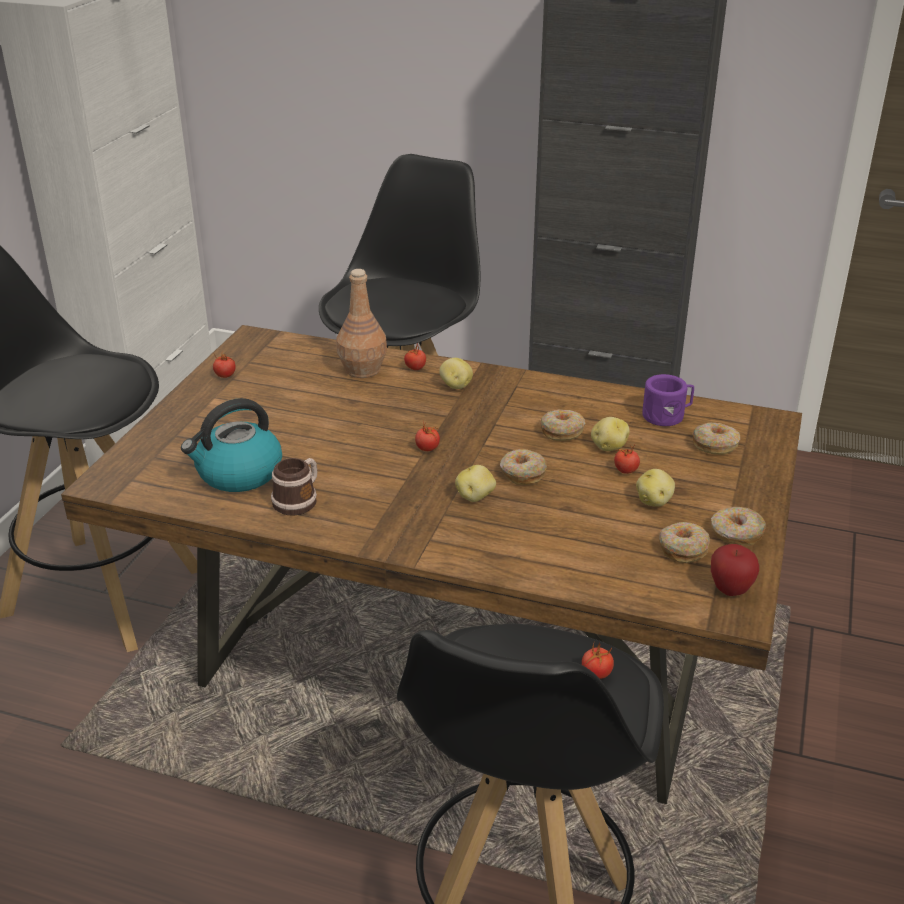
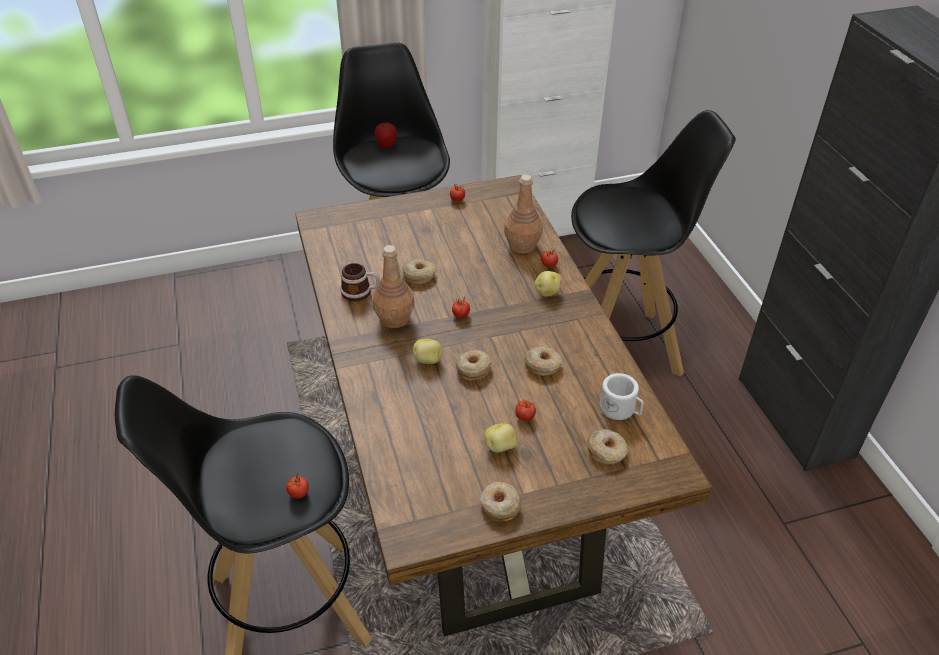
camera: 55 degrees right, 10 degrees up
(238, 474) = (365, 258): kettle -> none
(376, 493) = (394, 318): none -> brown bottle
(608, 447) = (546, 396): potato -> none
(667, 415) = (620, 409): purple mug -> white mug
(682, 549) = (456, 483): donut -> donut (419, 275)
(730, 590) = (430, 526): apple -> apple (386, 146)

